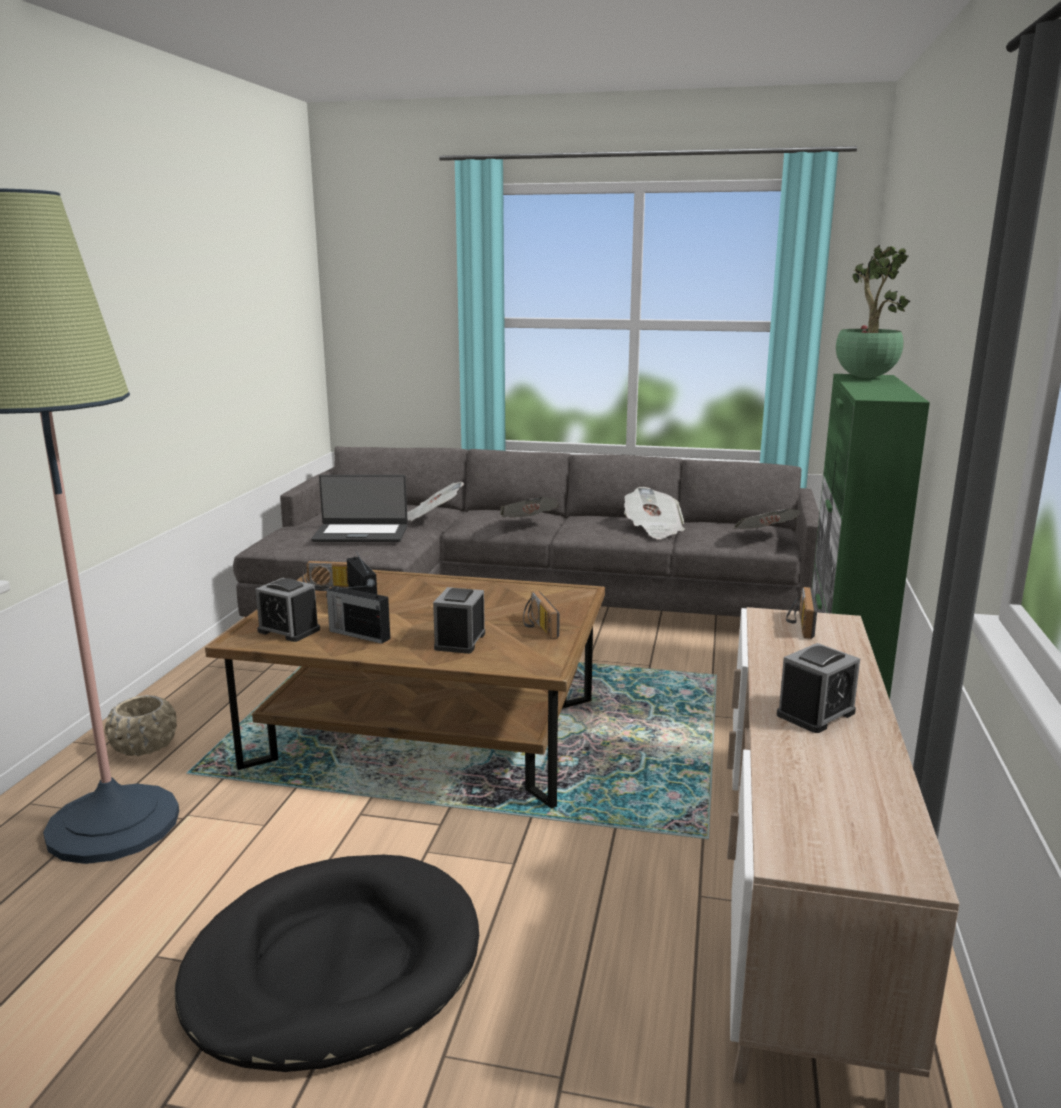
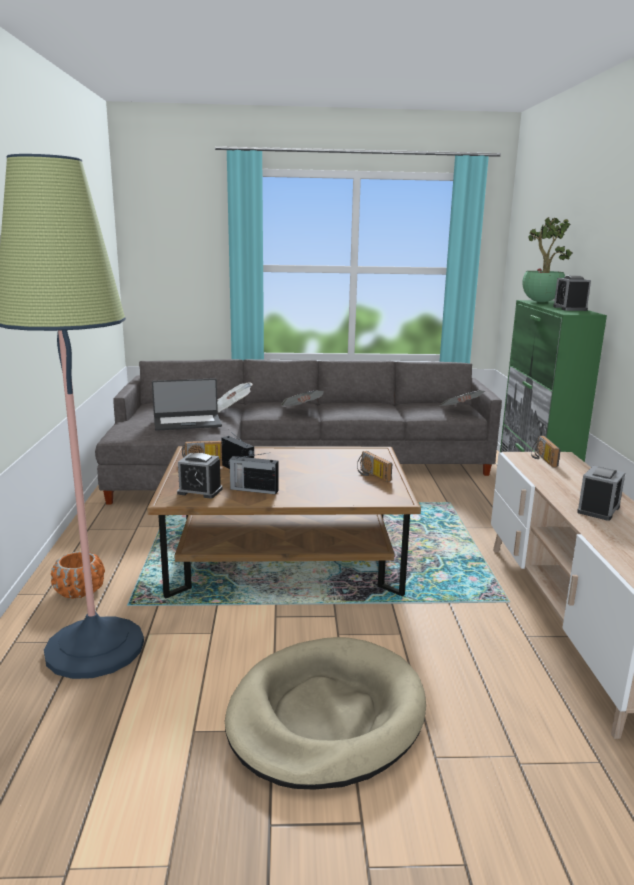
camera: 15 degrees left, 0 degrees up
(145, 746) = (80, 591): beige planter -> orange planter
(333, 966) = (326, 716): black dog bed -> beige dog bed
(460, 641) = (328, 488): alarm clock -> alarm clock (569, 308)
(653, 530) = (386, 409): newspaper -> none

